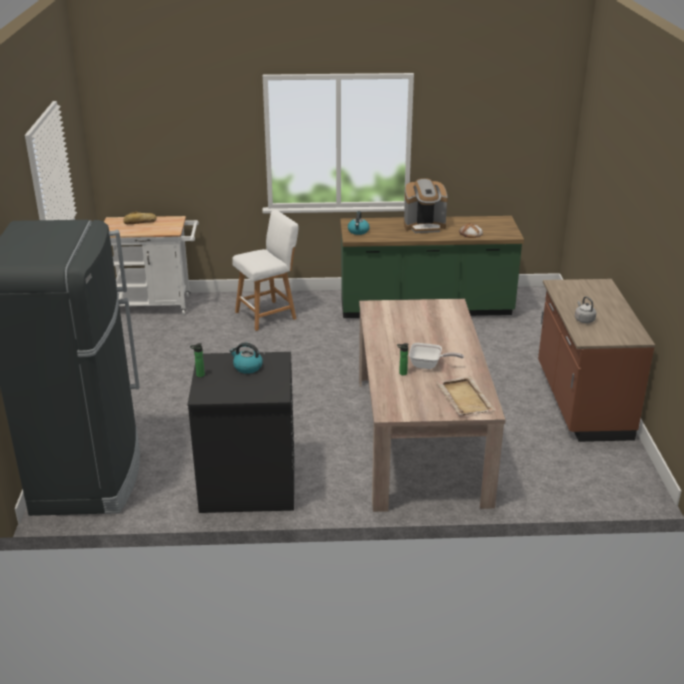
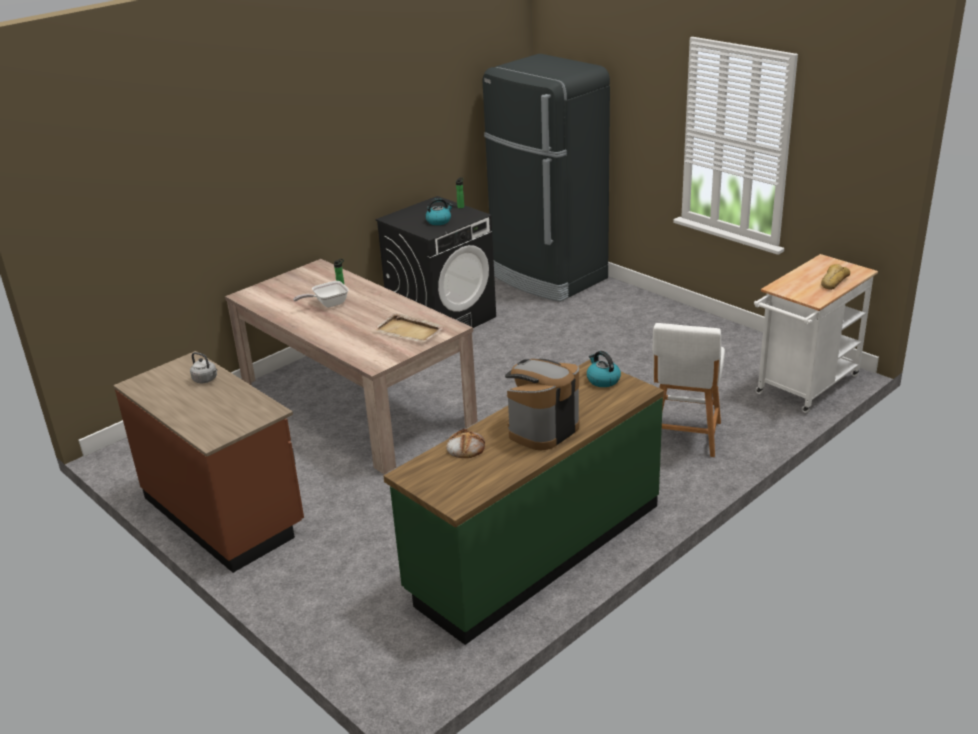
camera: 140 degrees right, 0 degrees up
(464, 397) = (271, 295): beige tray -> beige tray (409, 331)

